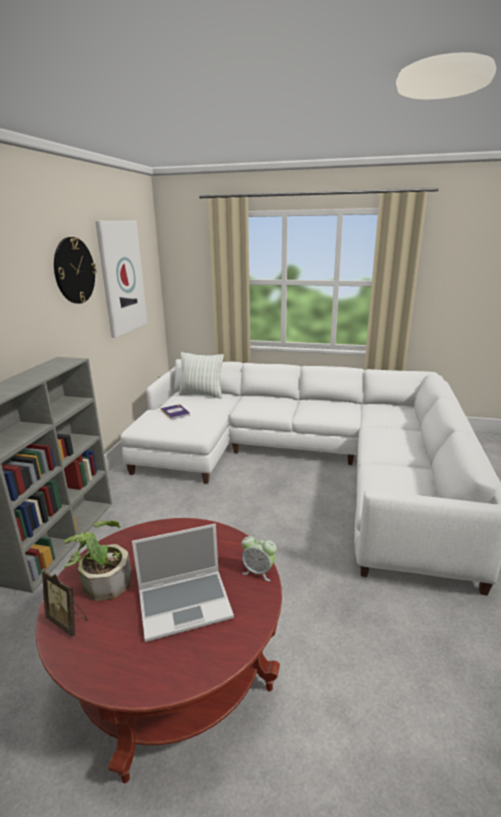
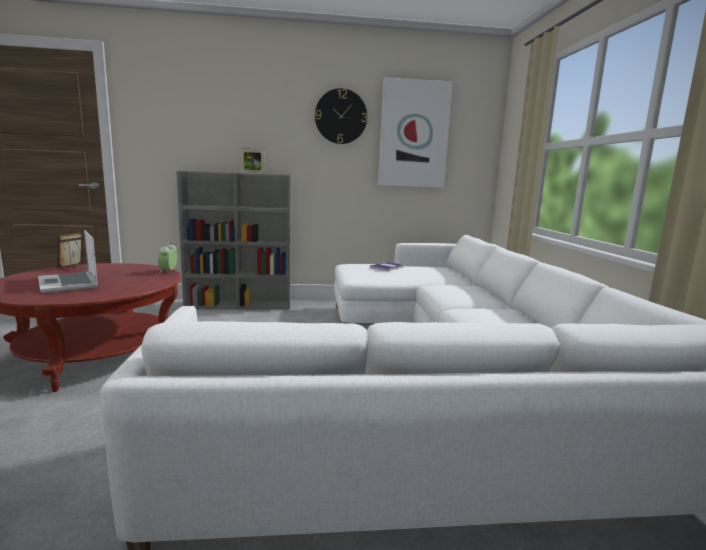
camera: 70 degrees right, 10 degrees down
(36, 371) = (252, 173): none -> picture frame
(103, 580) = (110, 269): potted plant -> none
(202, 394) = (446, 271): pillow -> none
(258, 571) = (93, 296): alarm clock -> alarm clock (168, 271)

